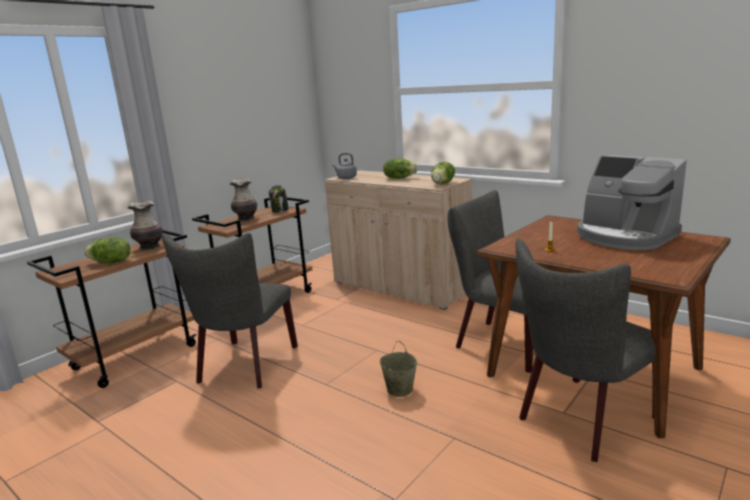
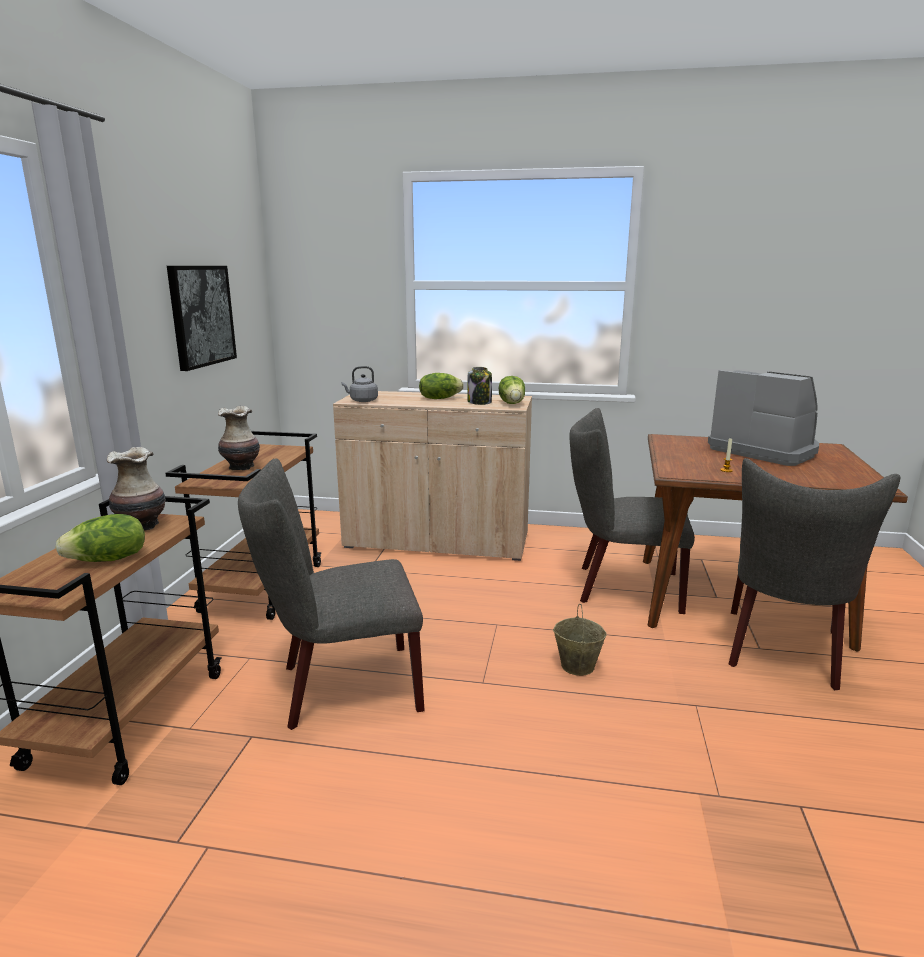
camera: 30 degrees left, 0 degrees up
(244, 367) = (341, 688): grey chair -> grey chair turned 90 degrees clockwise
(245, 119) = (201, 316): none -> picture
(280, 210) = (277, 451): jar -> jar (480, 402)
(624, 236) = (764, 450): coffee machine -> coffee machine turned 150 degrees counterclockwise

